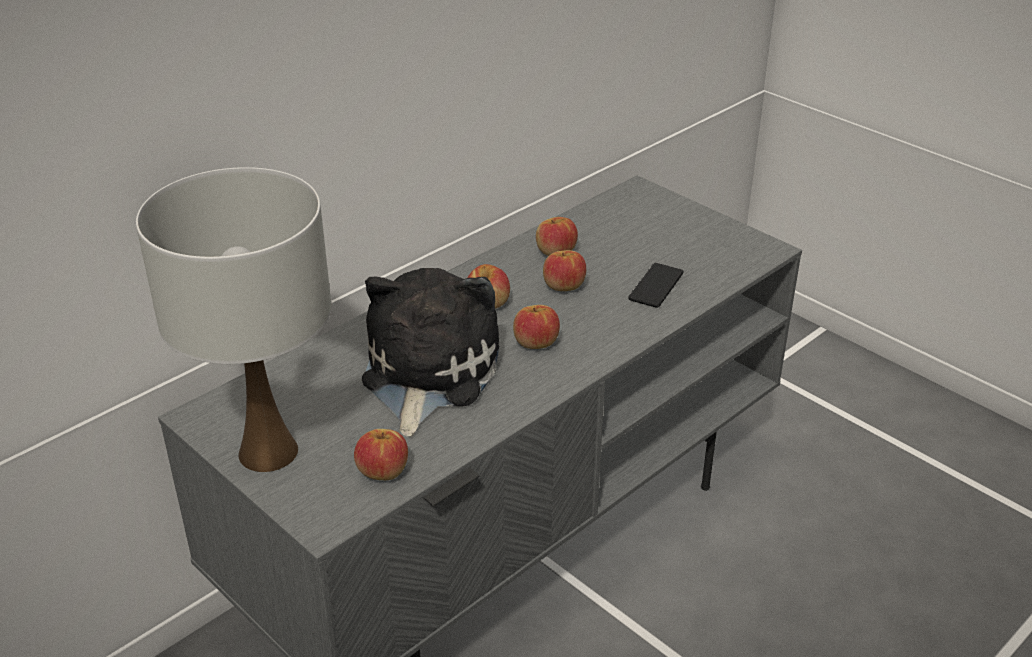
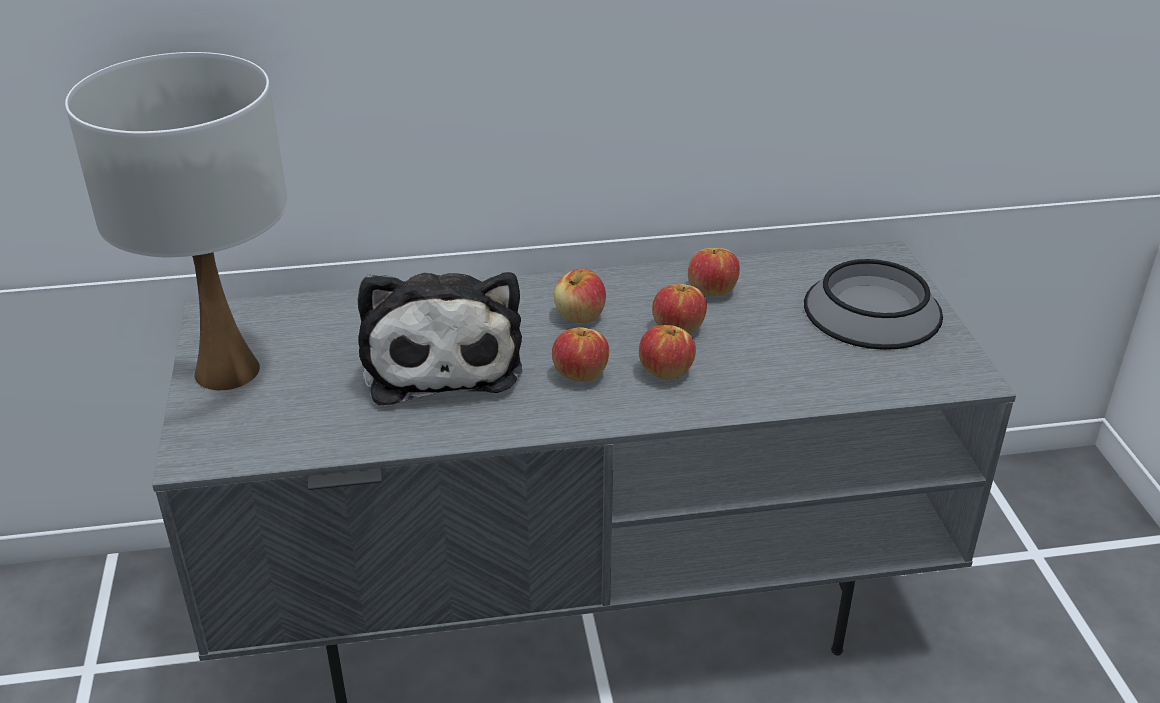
camera: 35 degrees right, 0 degrees up
(382, 471) = (295, 433): apple -> apple (665, 371)
(426, 373) = (441, 359): plush toy -> plush toy turned 120 degrees clockwise
(656, 286) = (780, 367): phone -> none
(669, 227) = (873, 310): none -> bowl

